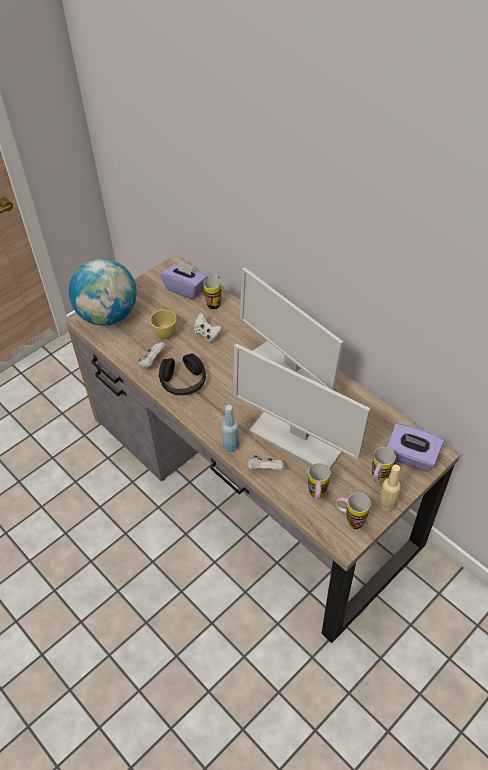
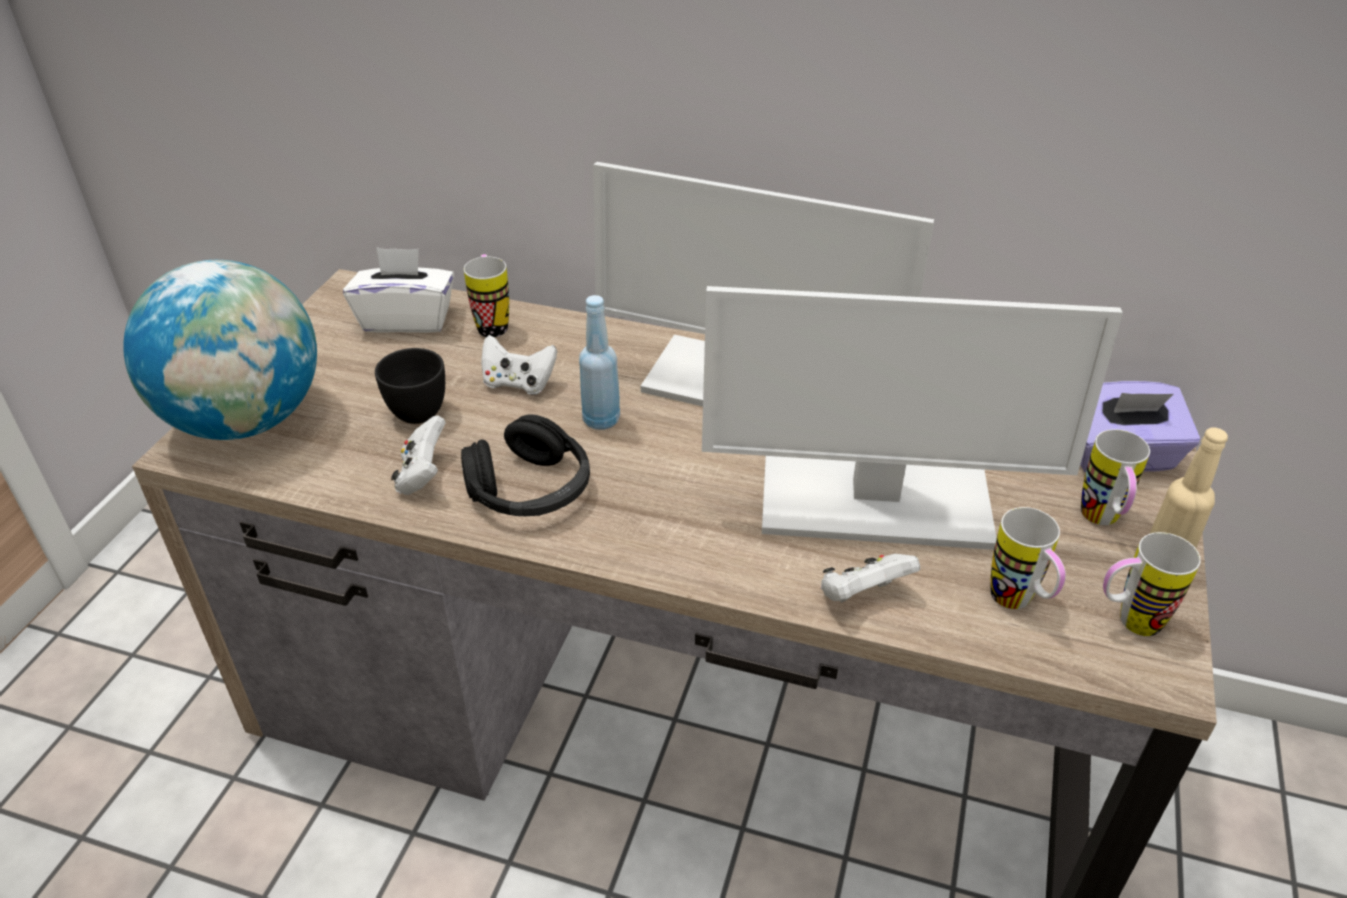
camera: 30 degrees left, 10 degrees down
(164, 332) = (413, 409): yellow cup -> black cup
(185, 289) = (407, 319): purple tissue box -> white tissue box
(231, 446) = (744, 577): blue bottle -> blue bottle (601, 420)

